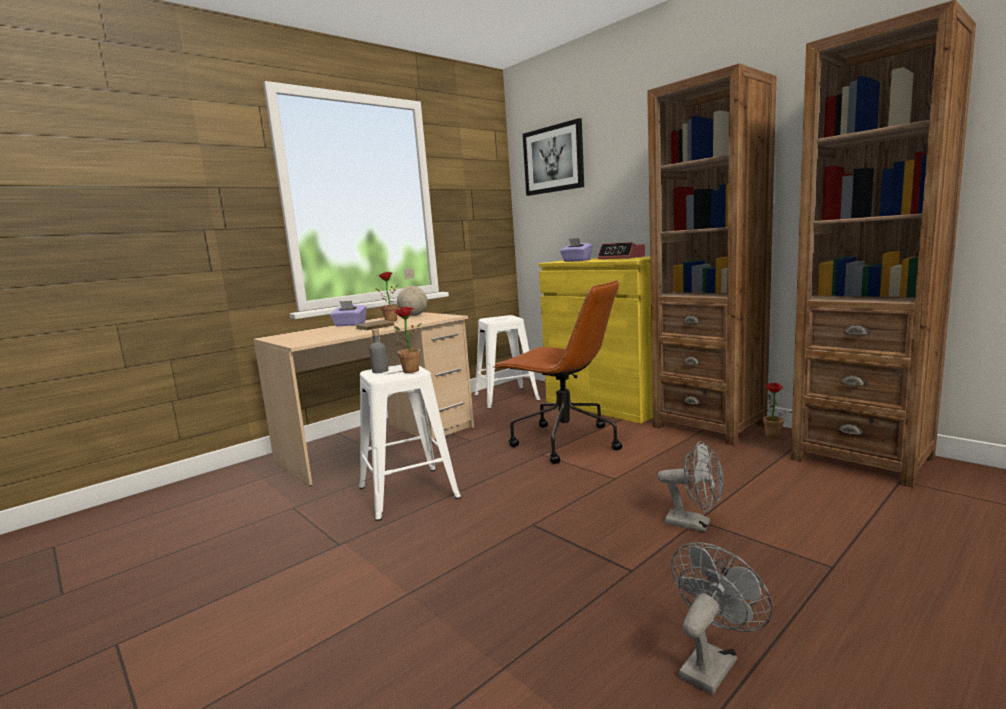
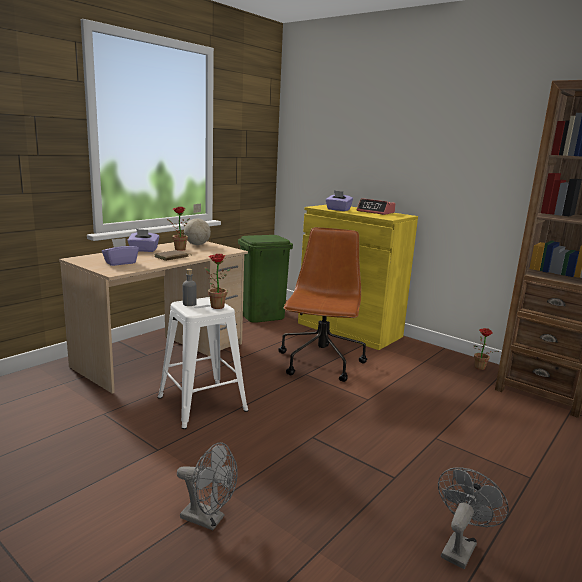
camera: 10 degrees left, 5 degrees up
(314, 336) = (120, 263): none -> purple tissue box
(506, 397) = (262, 316): white stool -> green trash can
(553, 159) = (322, 114): picture -> none
(564, 442) = (320, 363): brown office chair -> brown office chair turned 105 degrees counterclockwise
(695, 524) = (433, 441): grey fan -> grey fan (208, 519)
(709, 425) = (432, 356): brown bookcase -> none

